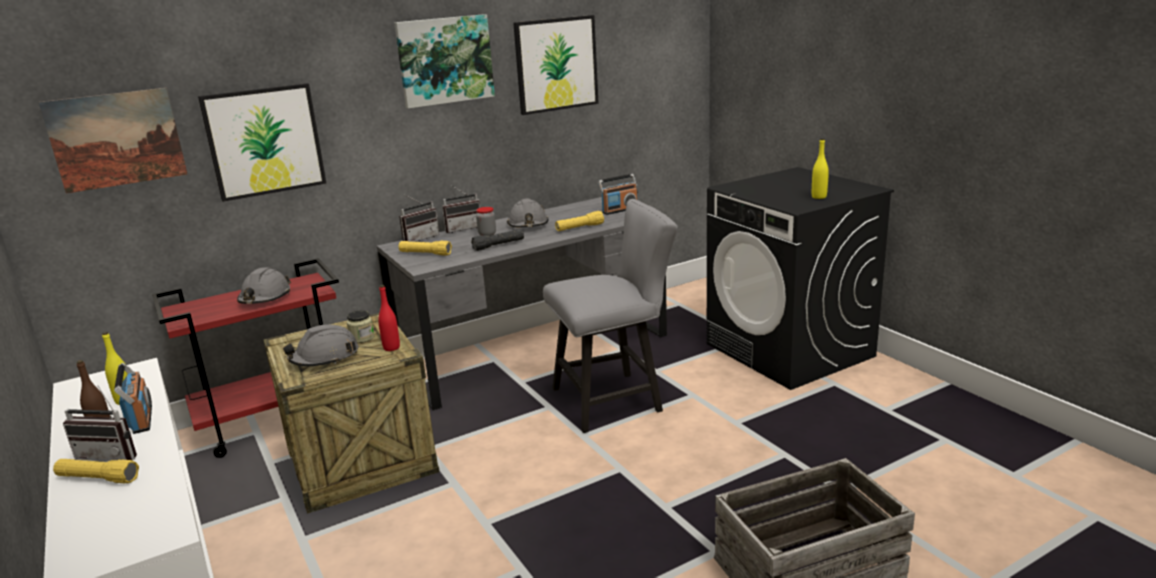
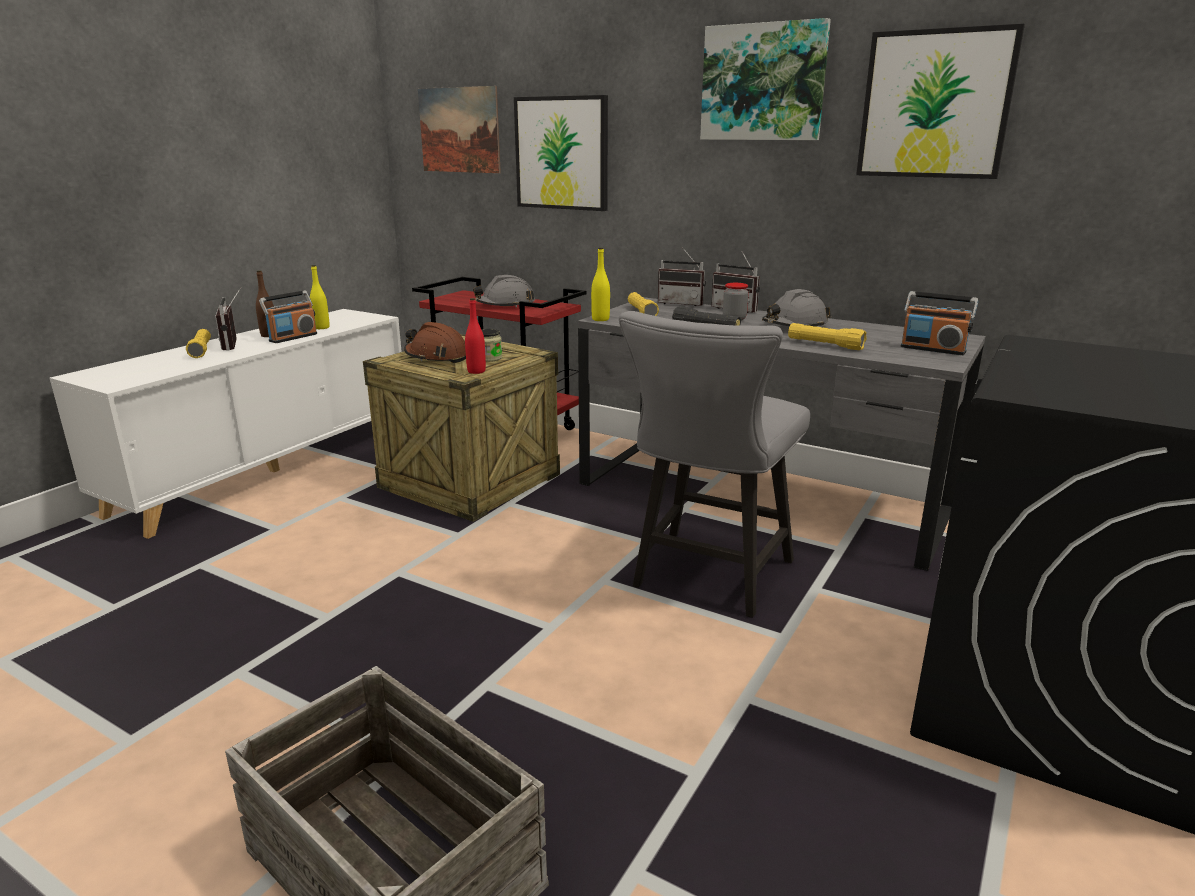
camera: 60 degrees right, 0 degrees up
(324, 358) = (436, 357): grey hard hat -> brown hard hat
(615, 399) = (707, 578): grey chair -> grey chair turned 75 degrees clockwise
(819, 197) = (1124, 399): yellow bottle -> yellow bottle (600, 319)

